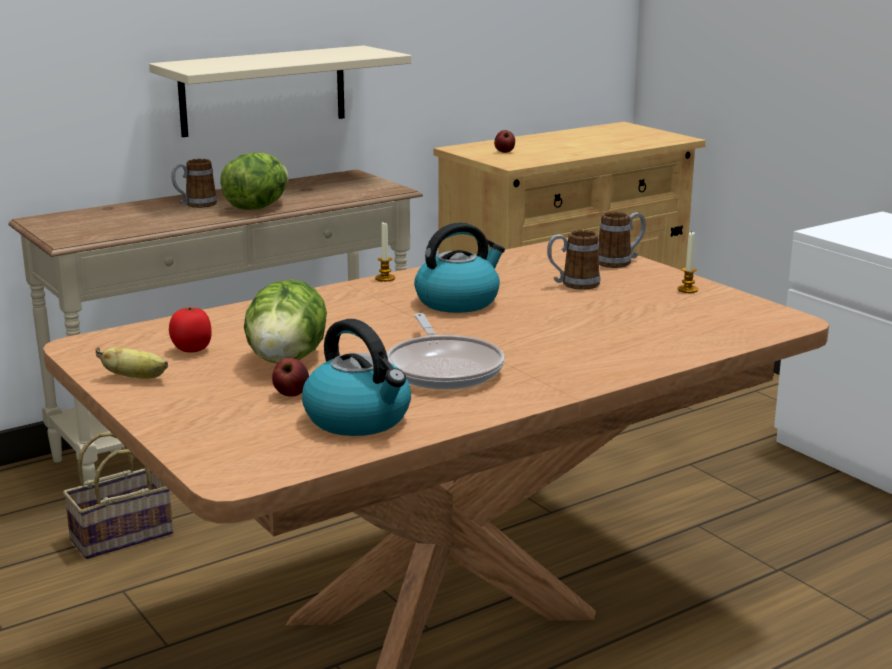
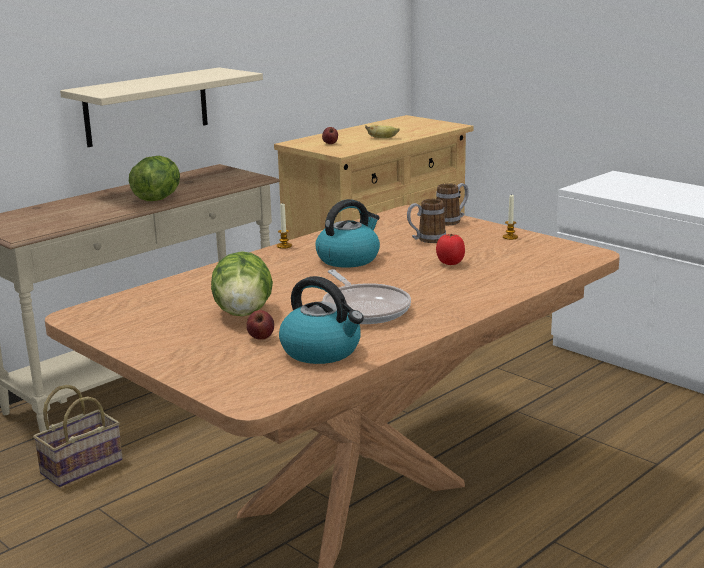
camera: 10 degrees left, 0 degrees up
(136, 378) = (134, 336): banana -> banana (382, 138)
(192, 349) = (165, 311): tomato -> tomato (450, 263)
(195, 205) = (107, 200): mug -> none

